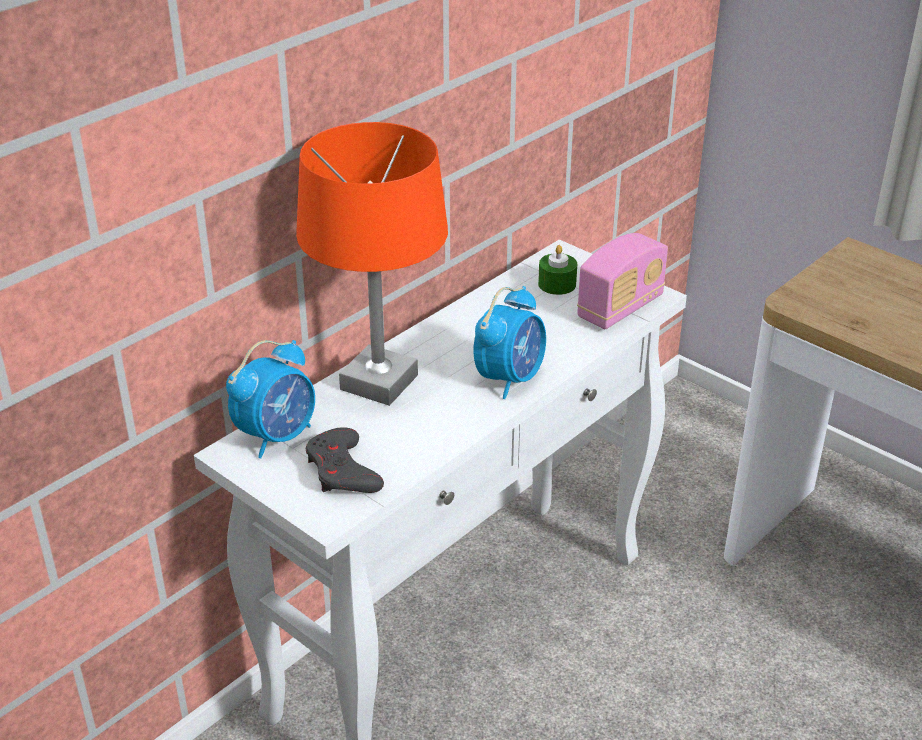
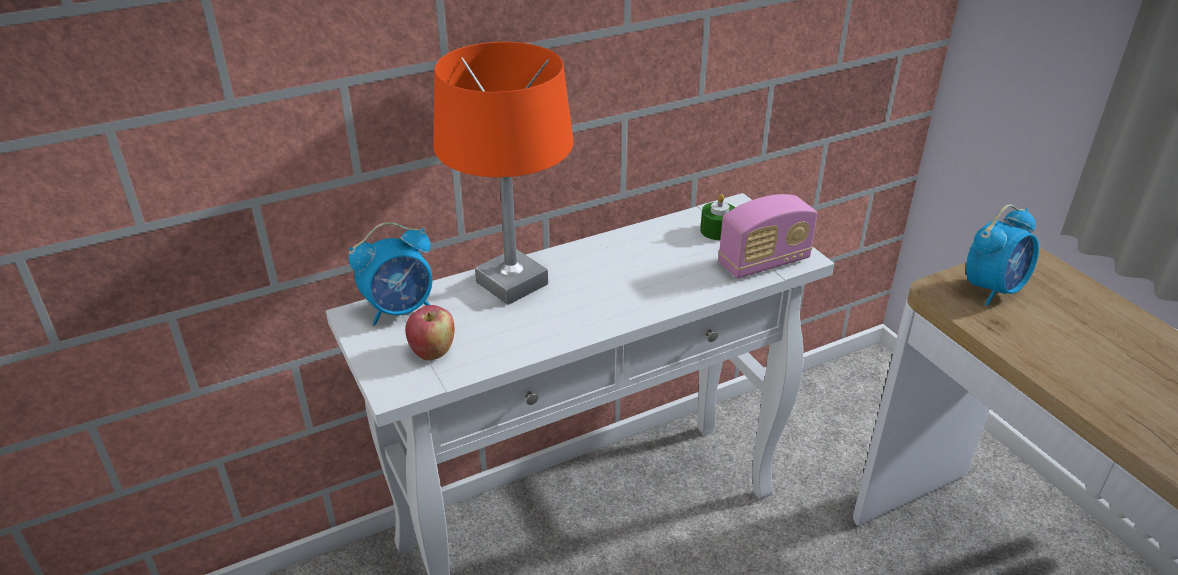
camera: 20 degrees right, 0 degrees up
(342, 470) = (432, 352): grey game controller -> apple
(510, 378) = (626, 304): alarm clock -> alarm clock (993, 289)

